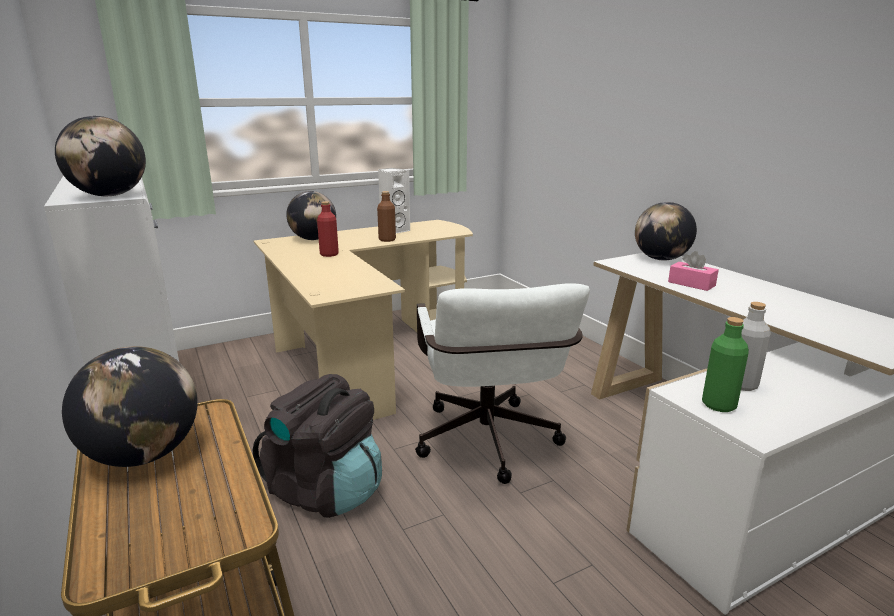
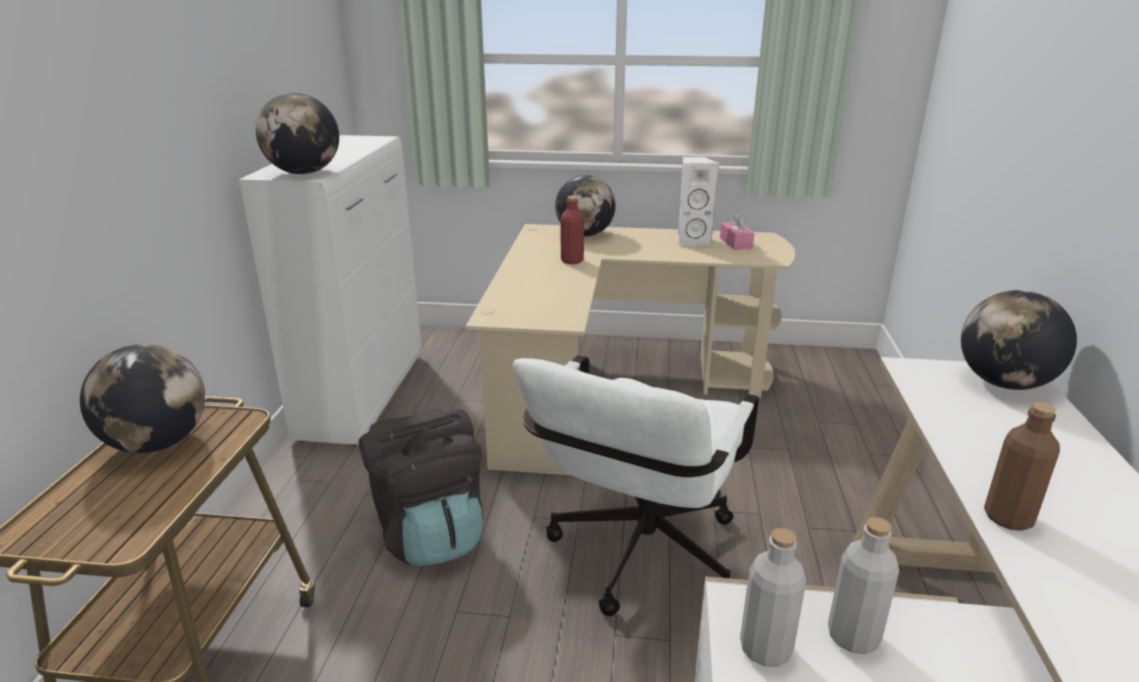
camera: 35 degrees right, 5 degrees up
(387, 240) = (664, 253): brown bottle -> brown bottle (1008, 518)
(691, 284) = (980, 444): pink tissue box -> pink tissue box (735, 243)
(718, 405) = (765, 649): green bottle -> grey bottle

